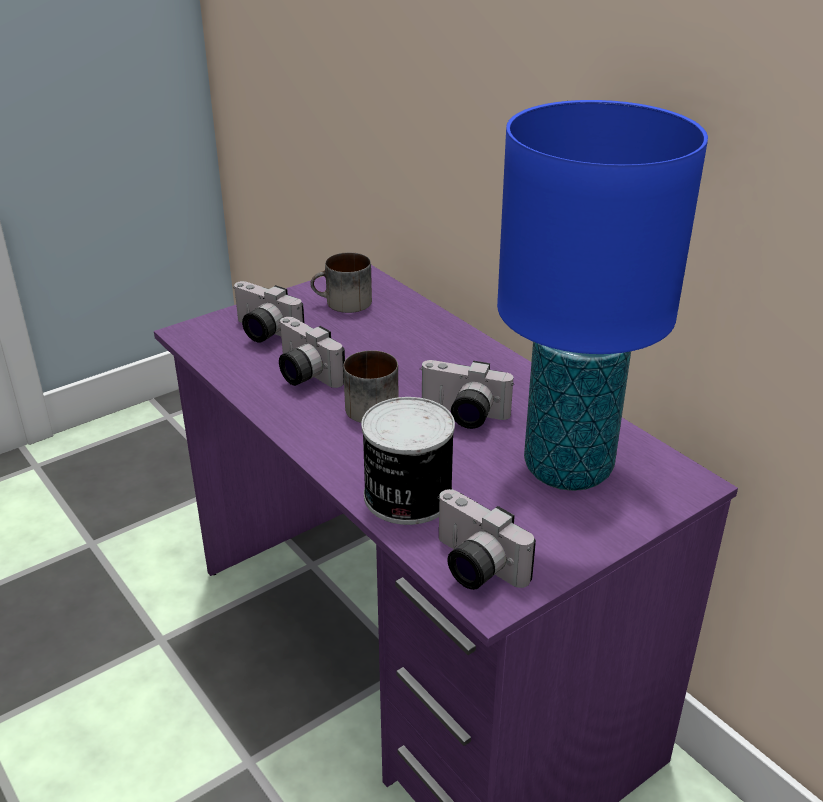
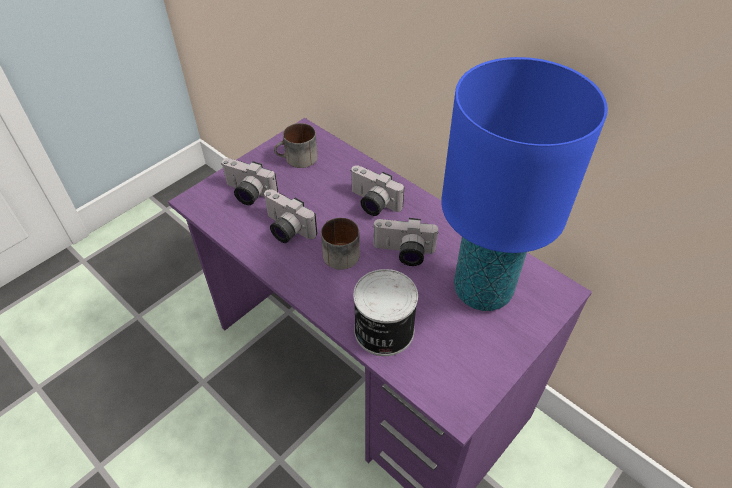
camera: 10 degrees left, 15 degrees up
(472, 567) = (440, 385): camera -> camera (372, 204)

